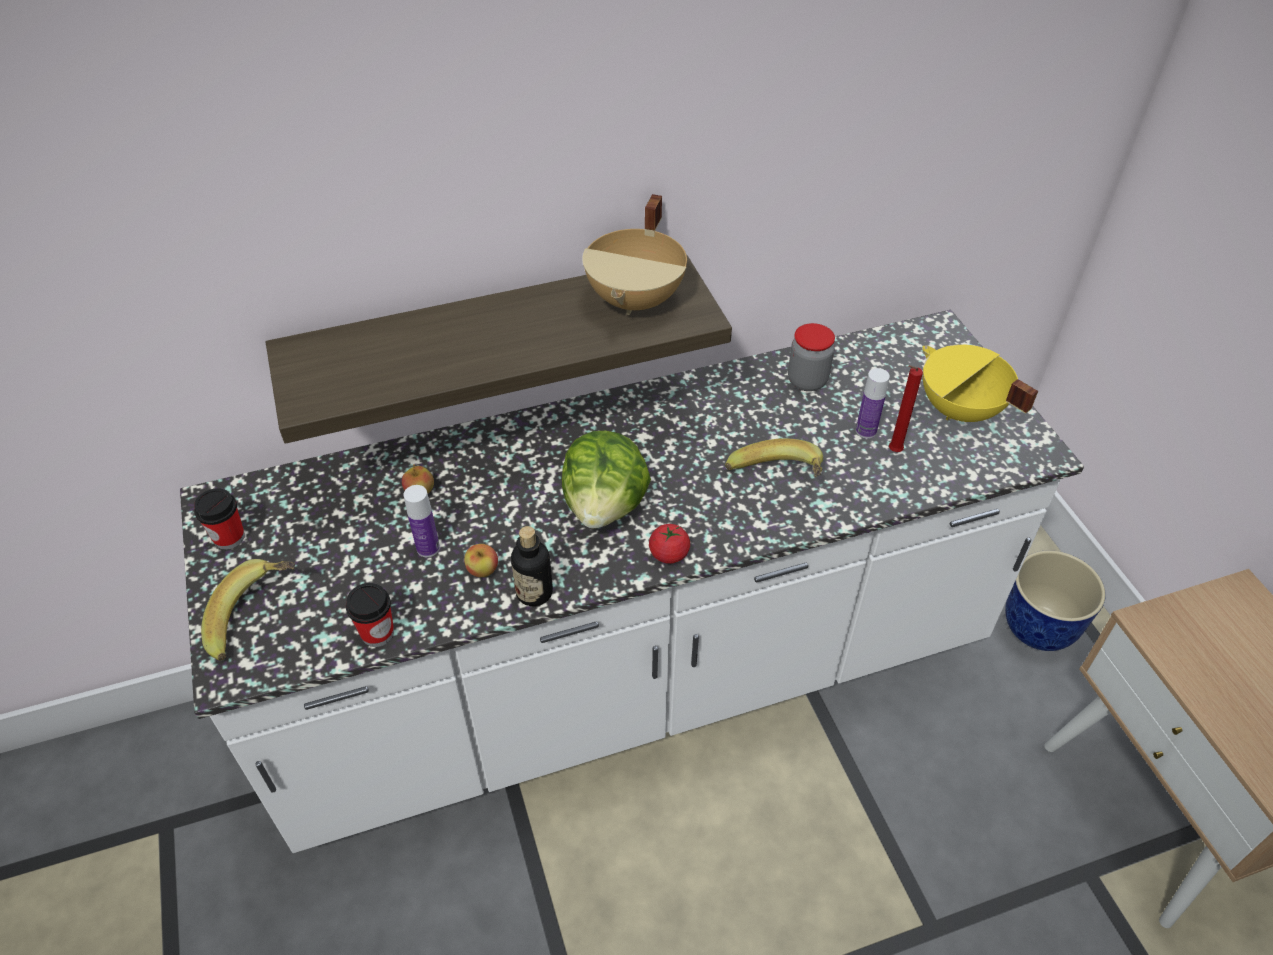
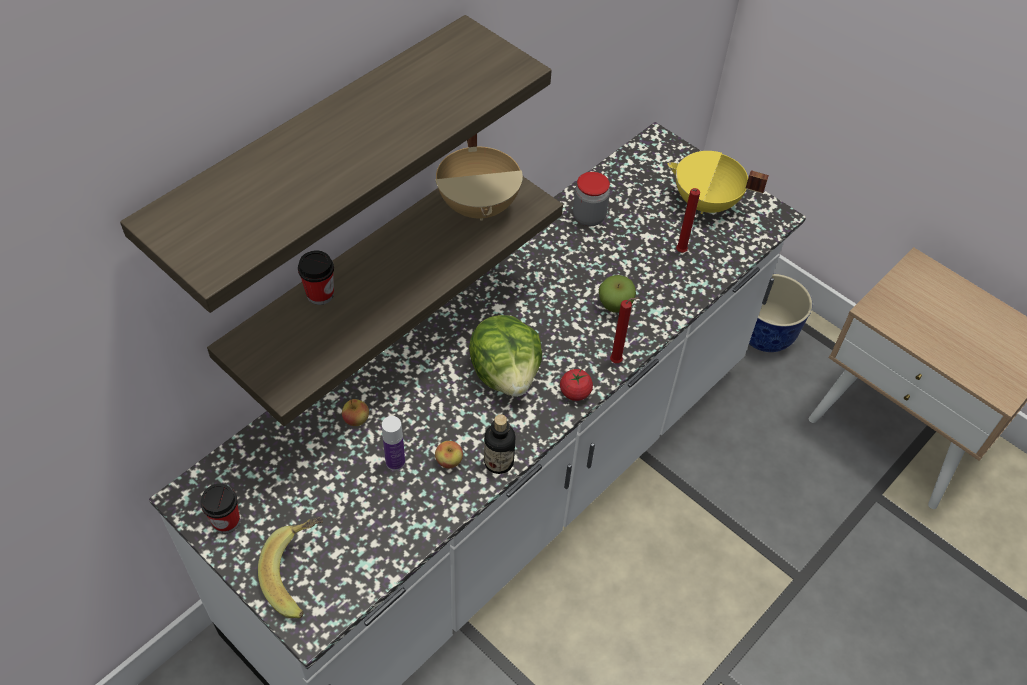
camera: 30 degrees left, 5 degrees up
(377, 633) = (403, 543): cup -> cup (320, 294)
(418, 147) = (314, 149): none -> shelf
(740, 540) = (618, 361): none -> red candle
(776, 480) = (615, 306): banana -> apple
(866, 431) = (652, 243): bottle -> none

